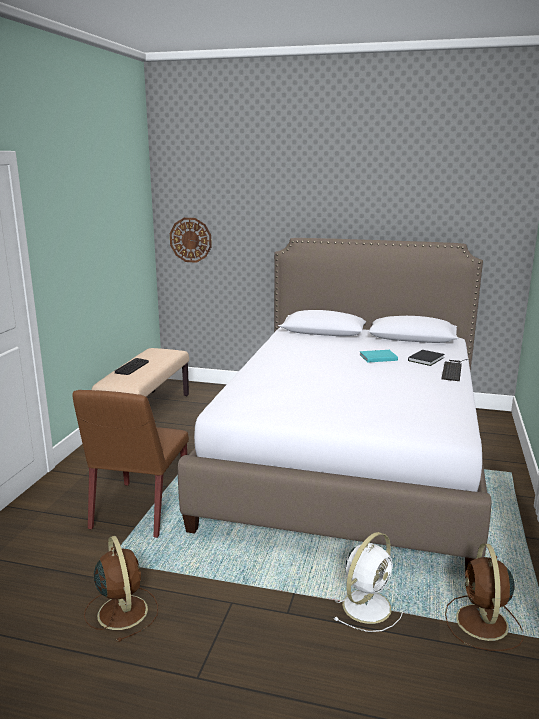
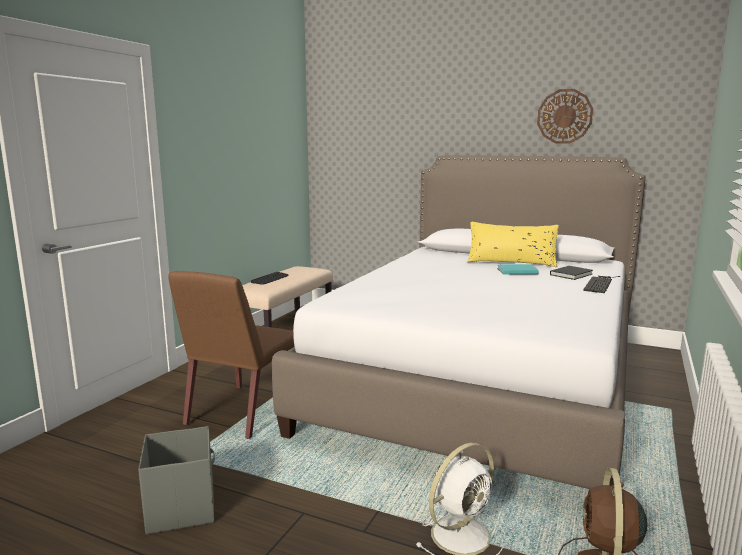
camera: 10 degrees right, 5 degrees down
(122, 610) = (182, 507): brown fan -> grey storage box
(190, 240) = (341, 161): wall clock -> wall clock (564, 116)
(369, 346) = (511, 262): none -> yellow pillow

